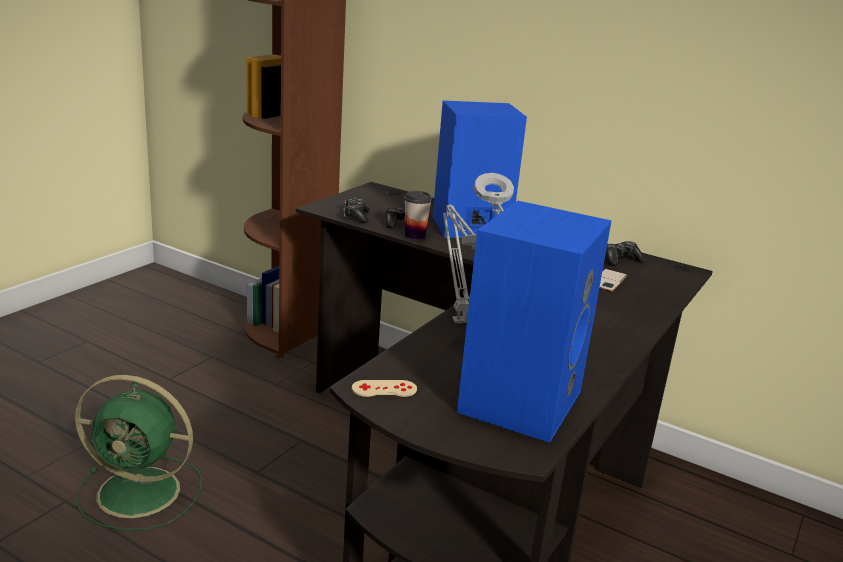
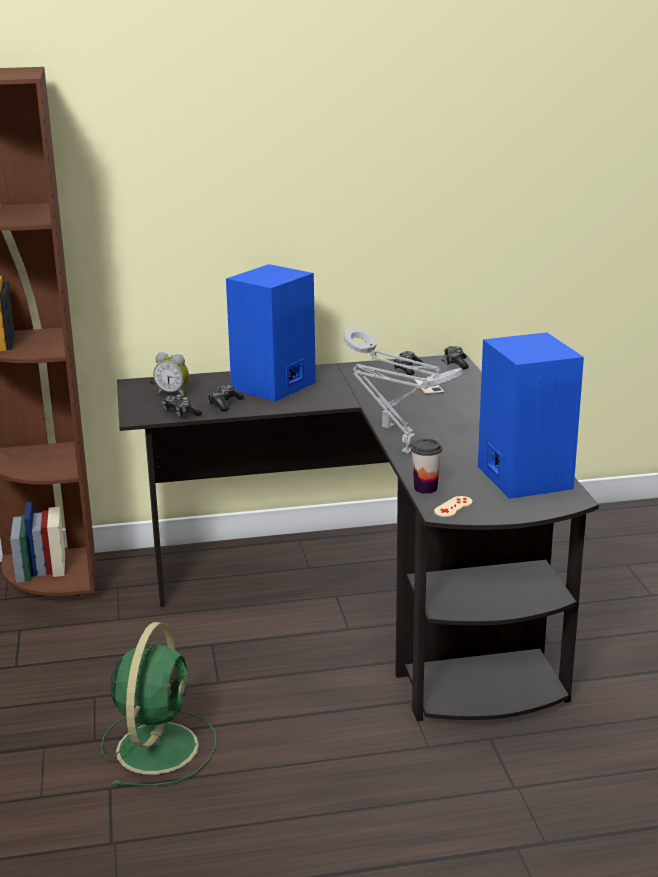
camera: 40 degrees left, 0 degrees up
(142, 492) = (158, 745): green fan -> green fan turned 45 degrees counterclockwise
(384, 203) = (173, 393): none -> alarm clock
(415, 235) = (254, 409): cup -> cup (425, 488)
(680, 274) = (455, 363): none -> game controller

